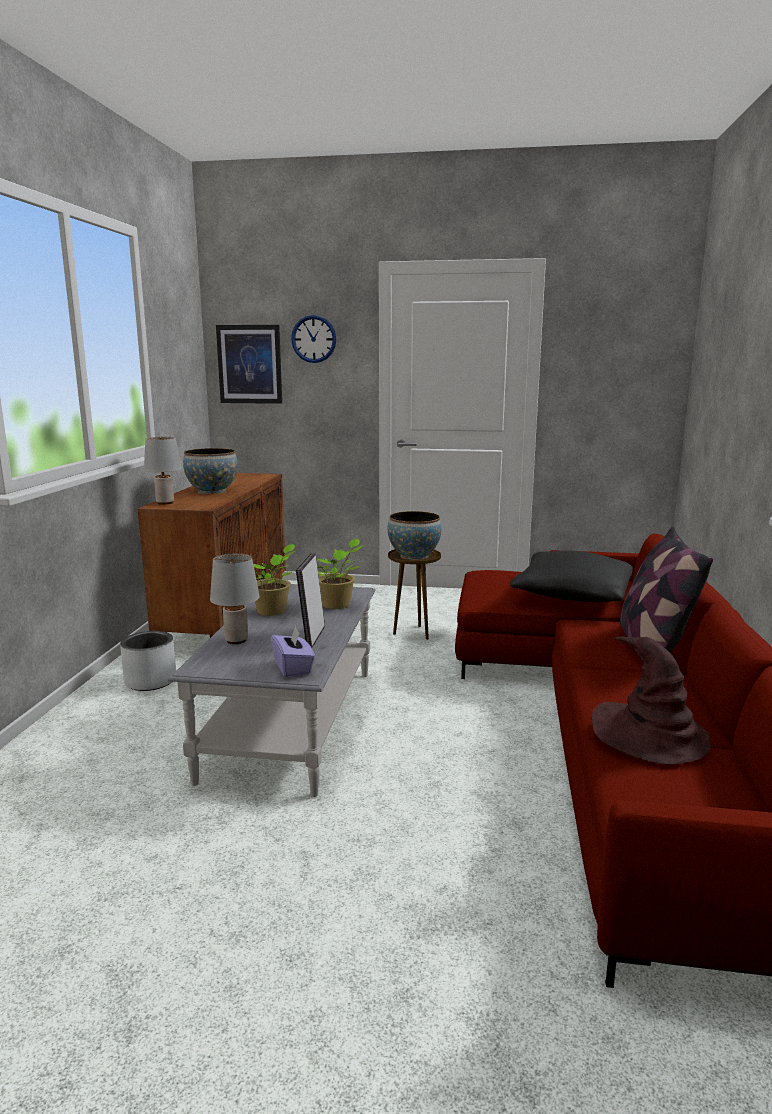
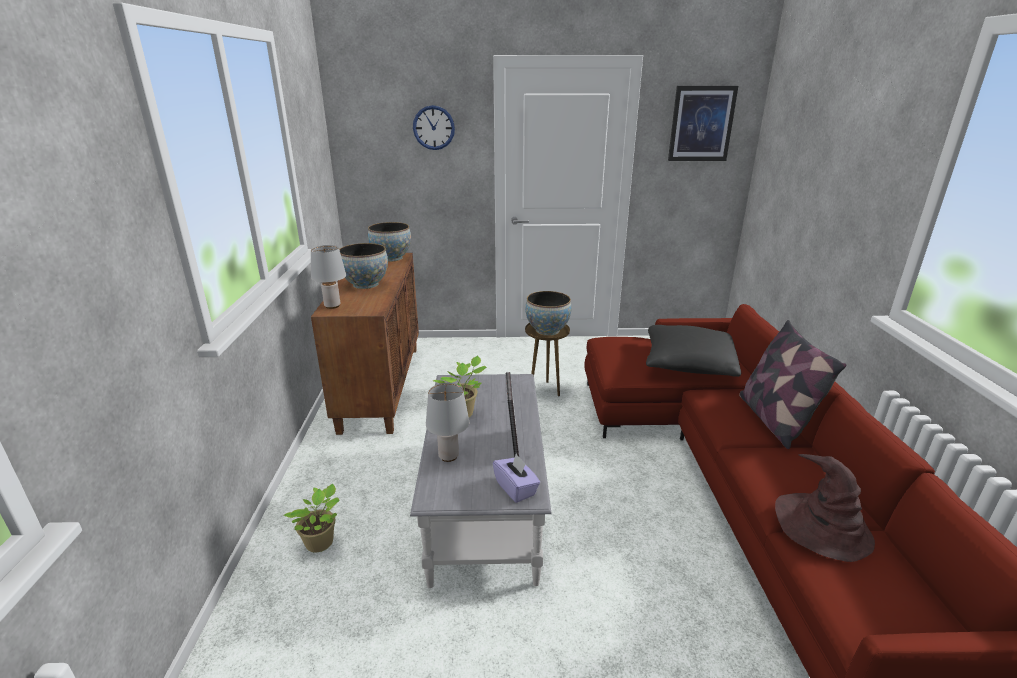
camera: 10 degrees left, 10 degrees up
(151, 681) = (343, 469): grey planter -> none
(249, 364) = (374, 151): picture -> picture (701, 124)
(255, 476) = (391, 258): none -> bowl
(338, 605) = (514, 399): potted plant -> potted plant (321, 543)

